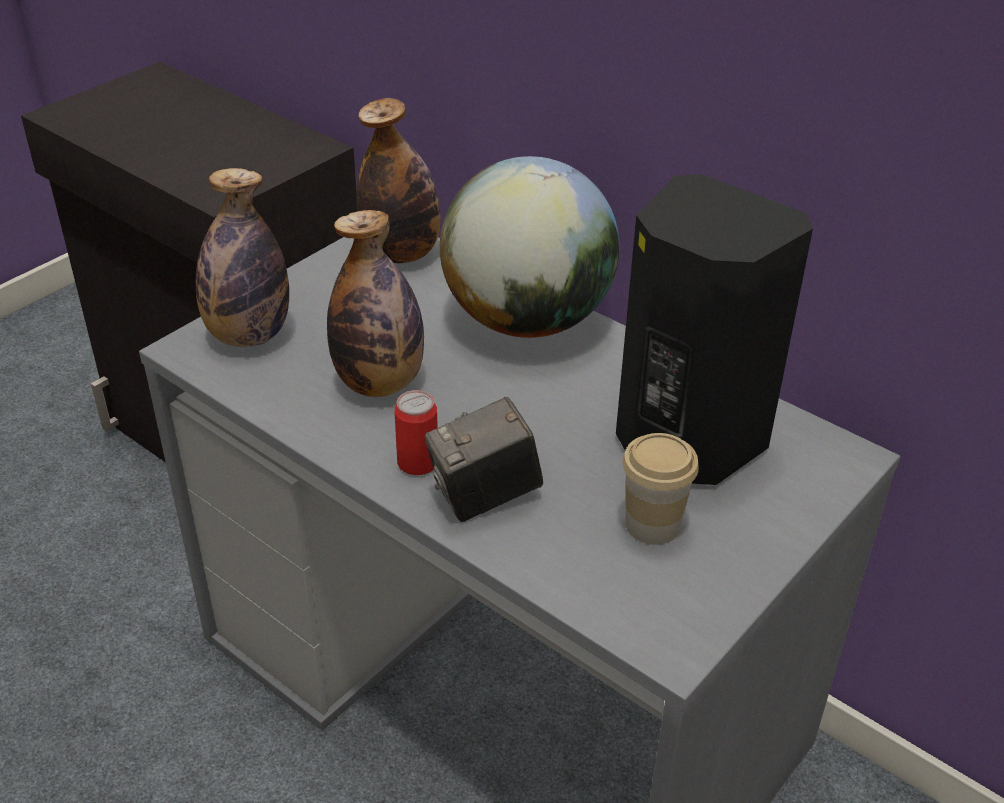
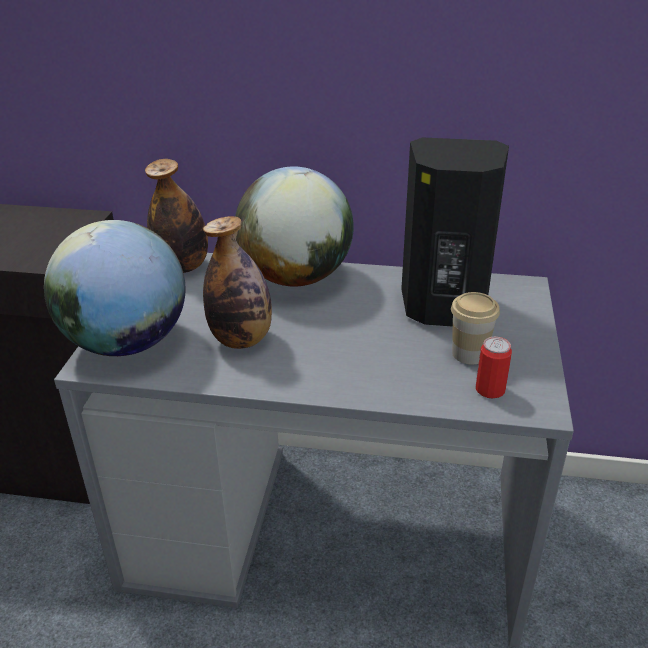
camera: 30 degrees left, 5 degrees down
(248, 335) = (126, 343): bottle -> globe
(418, 462) = (309, 373): can -> can (490, 390)
(484, 497) = (367, 375): camera -> none

